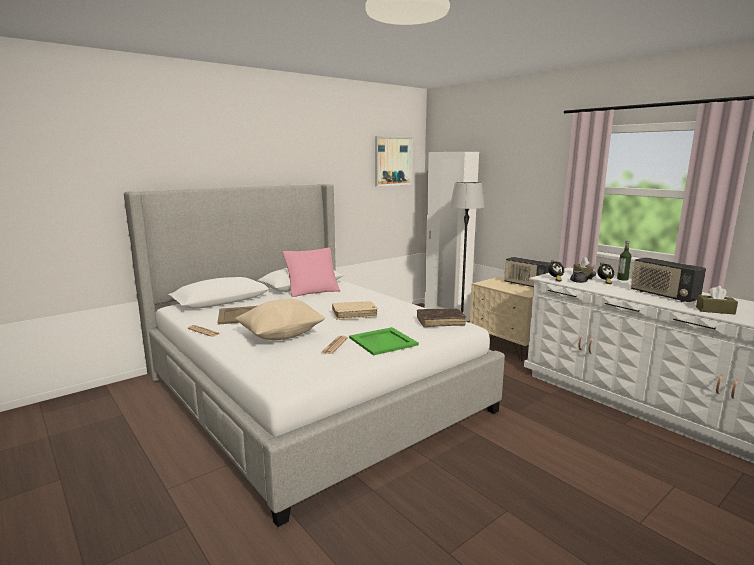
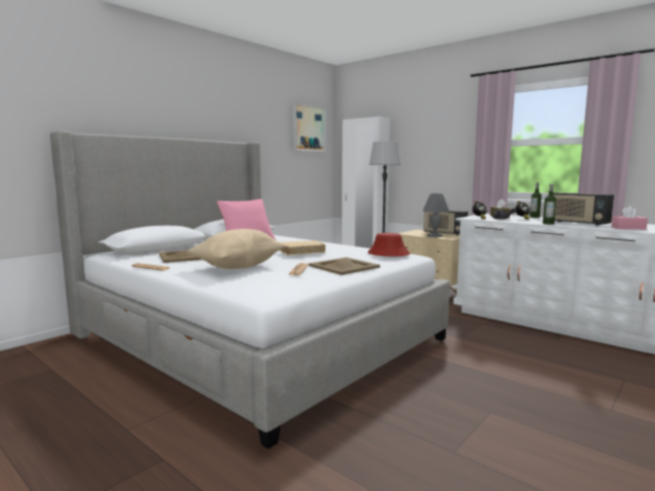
camera: 10 degrees left, 5 degrees down
(383, 341) = (343, 266): green tray -> beige tray
(440, 322) = (388, 254): brown book -> red hat
(513, 290) = (435, 236): none -> grey table lamp
(626, 295) = (548, 223): none -> bottle
(715, 310) = (628, 228): brown tissue box -> pink tissue box

